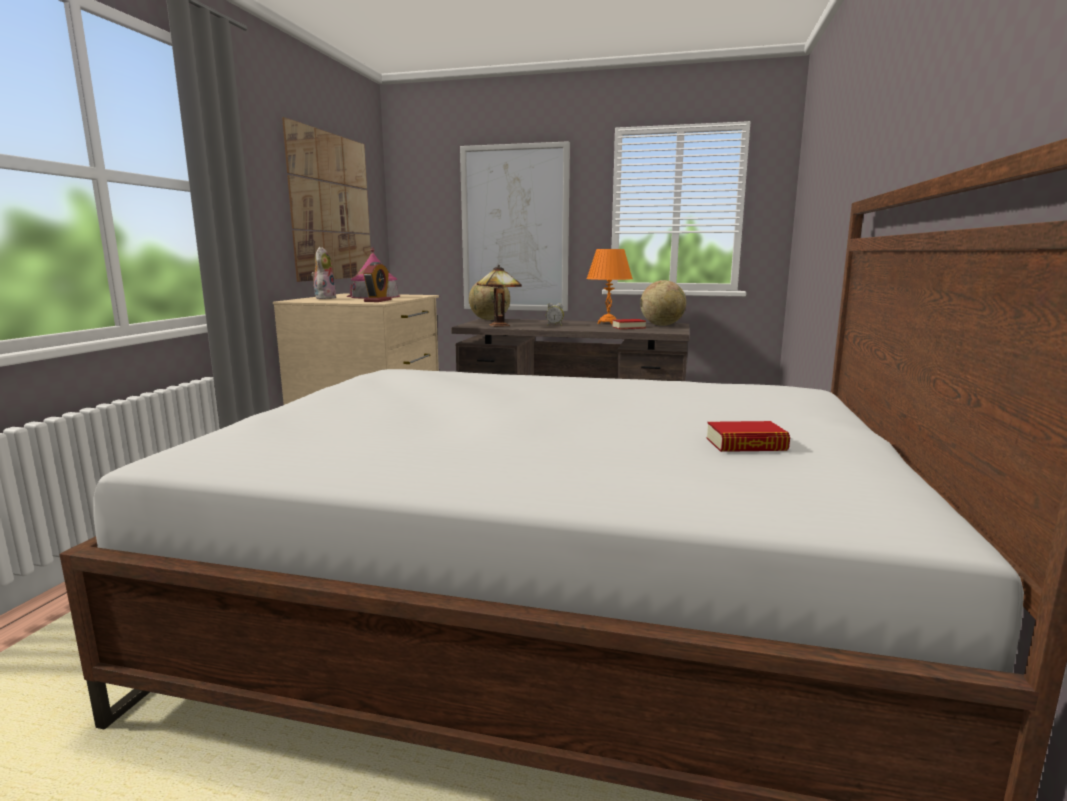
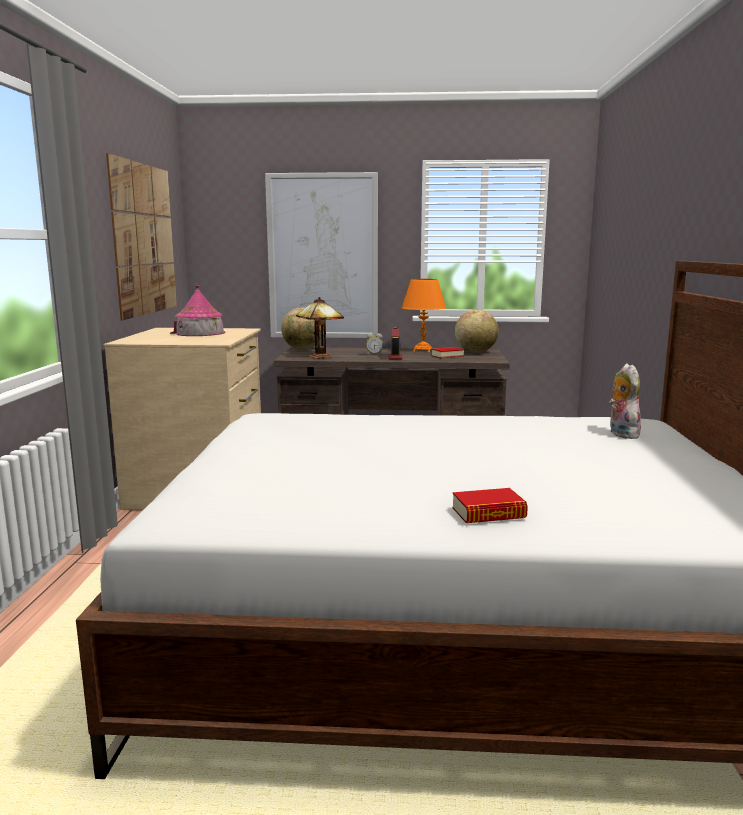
camera: 10 degrees left, 0 degrees up
(324, 298) = (151, 337): plush toy -> plush toy (621, 434)
(377, 301) = (214, 340): alarm clock -> alarm clock (395, 357)
(746, 444) = (635, 479): book -> book (488, 513)

